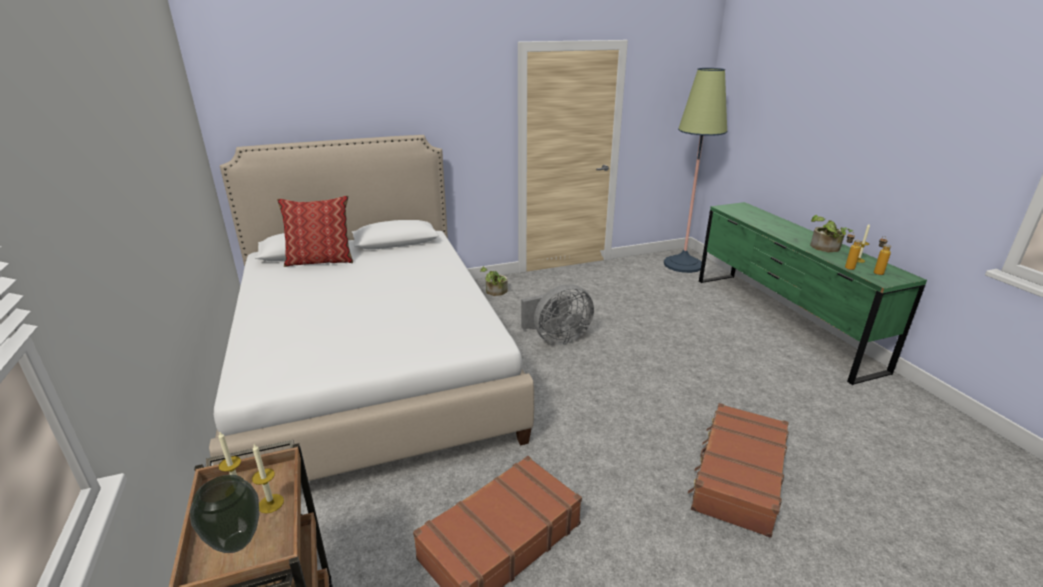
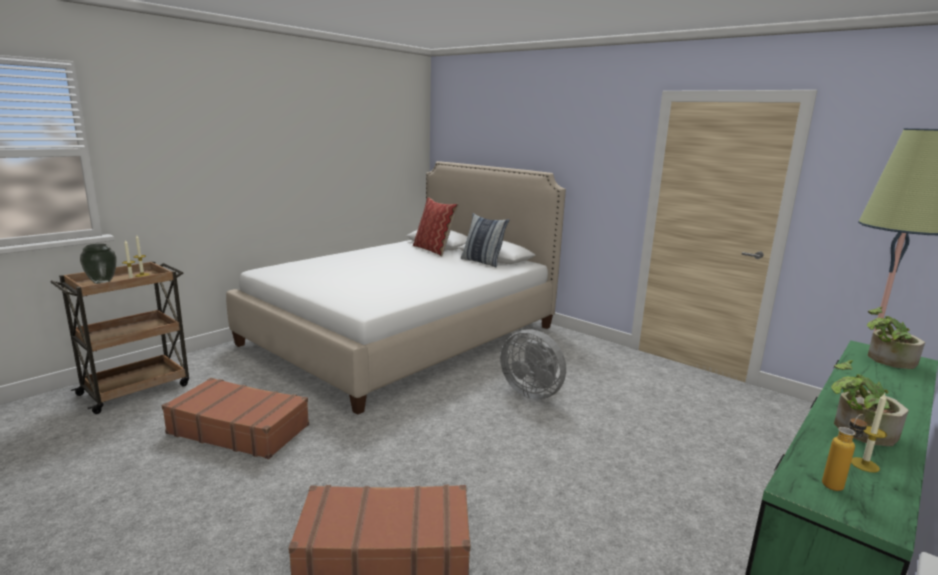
camera: 60 degrees right, 10 degrees down
(401, 250) = (482, 262): none -> pillow
(494, 292) = (573, 346): potted plant -> potted plant (885, 360)
(846, 267) = (802, 451): bottle -> none

